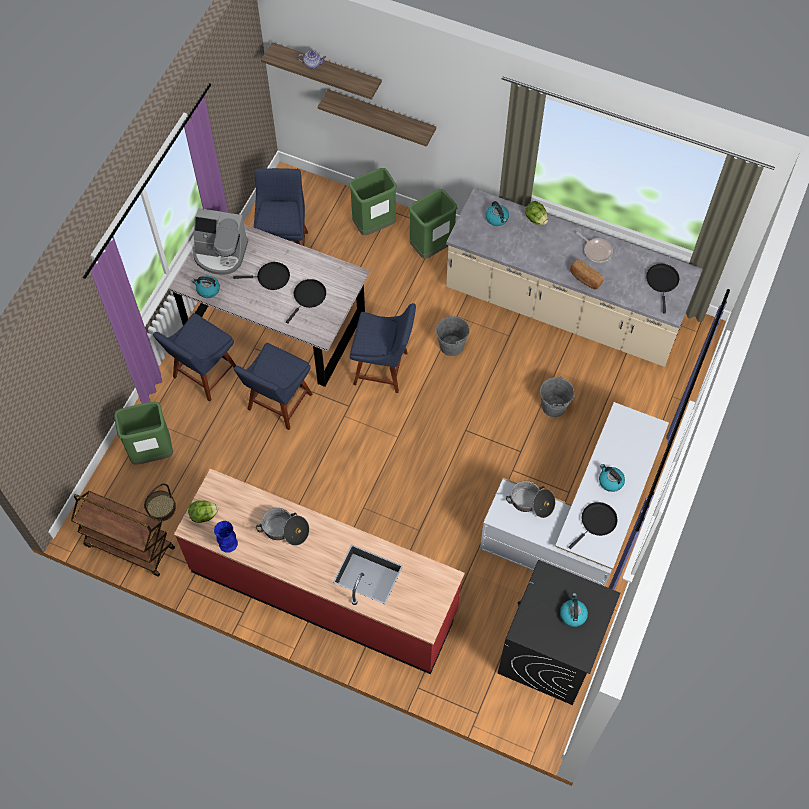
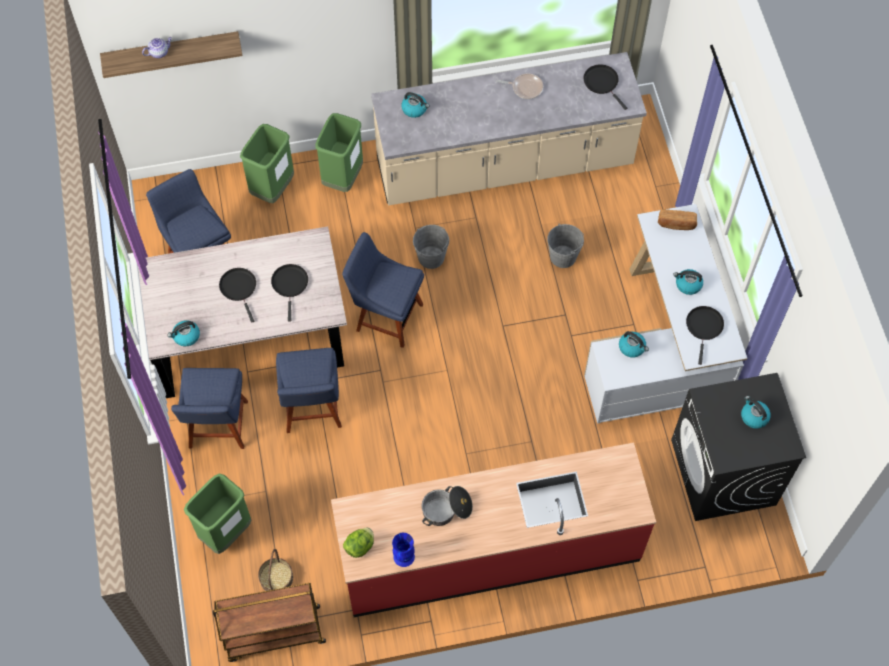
camera: 35 degrees left, 0 degrees up
(220, 253) = (170, 295): coffee machine -> none
(271, 277) = (239, 288): black frying pan -> black frying pan turned 75 degrees counterclockwise
(381, 116) = (245, 70): shelf -> none
(384, 369) = (386, 316): blue chair -> blue chair turned 135 degrees counterclockwise
(531, 503) = (632, 347): cooking pot -> kettle
(536, 219) = (450, 90): lettuce -> none
(585, 279) = (535, 118): bread -> bread (676, 224)

